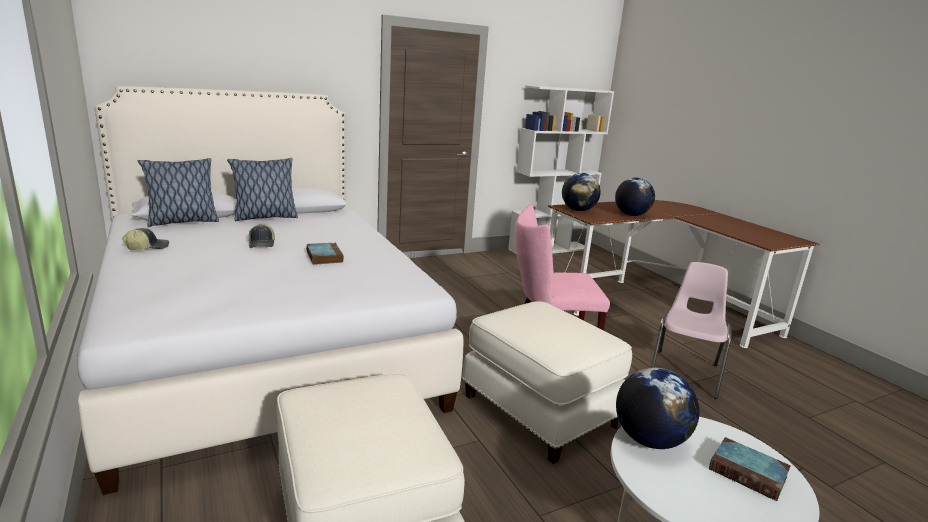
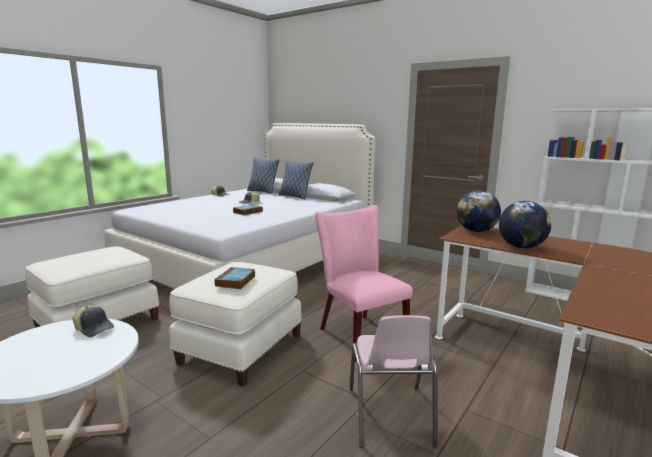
camera: 65 degrees right, 5 degrees down
(649, 440) = (94, 328): globe -> cap
(685, 373) = (389, 417): pink chair -> pink chair turned 90 degrees clockwise
(749, 473) = (51, 367): book -> book (235, 281)

